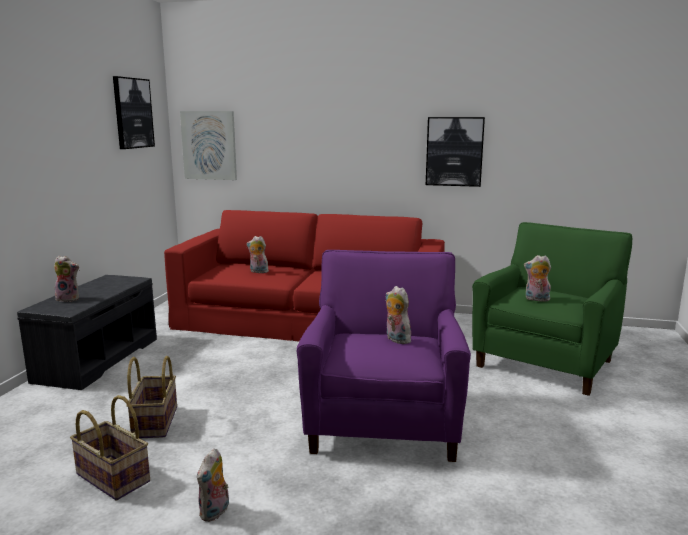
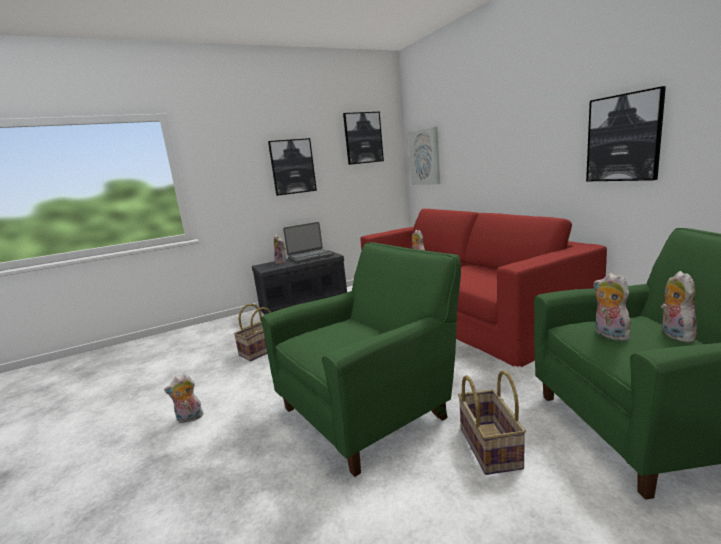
camera: 50 degrees right, 0 degrees up
(61, 149) = (292, 166): none -> picture
(101, 285) = (310, 257): none -> laptop
(111, 478) = (197, 374): basket -> basket (488, 447)
(383, 420) = (369, 409): purple armchair -> green armchair
(396, 339) = (358, 334): plush toy -> plush toy (674, 335)

